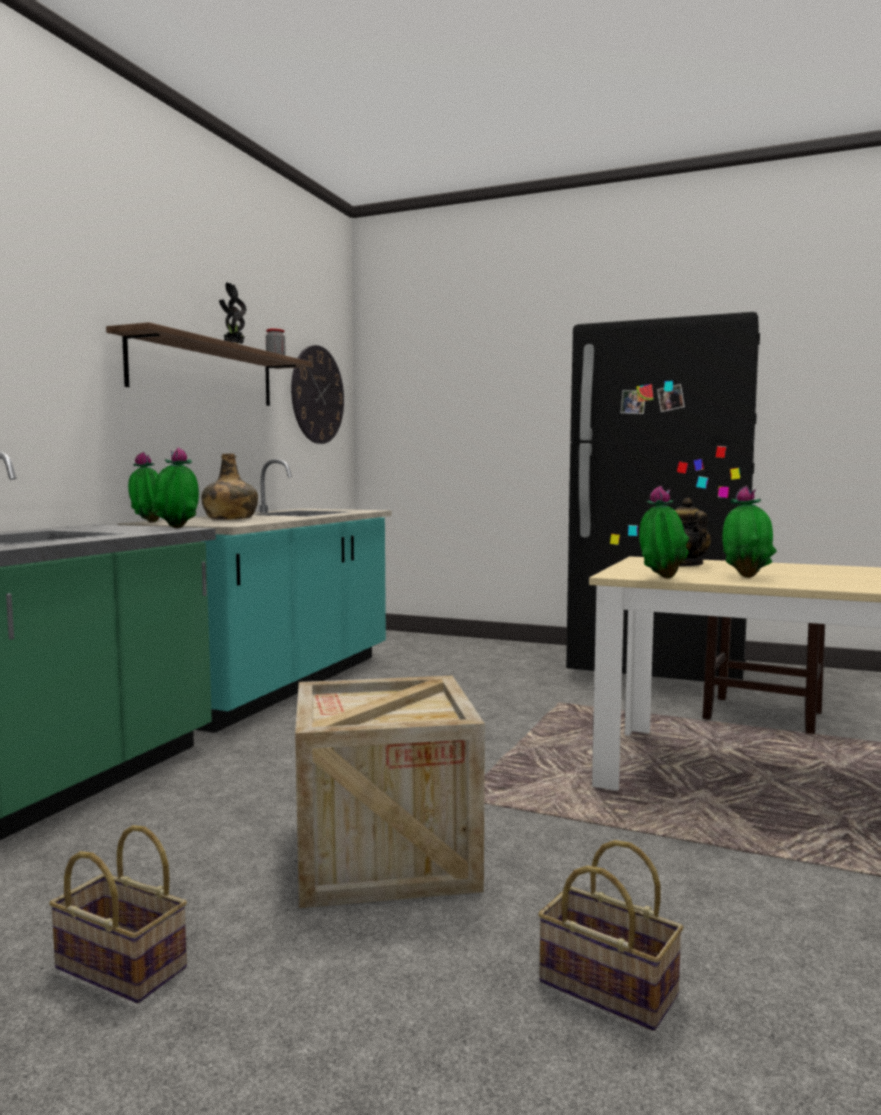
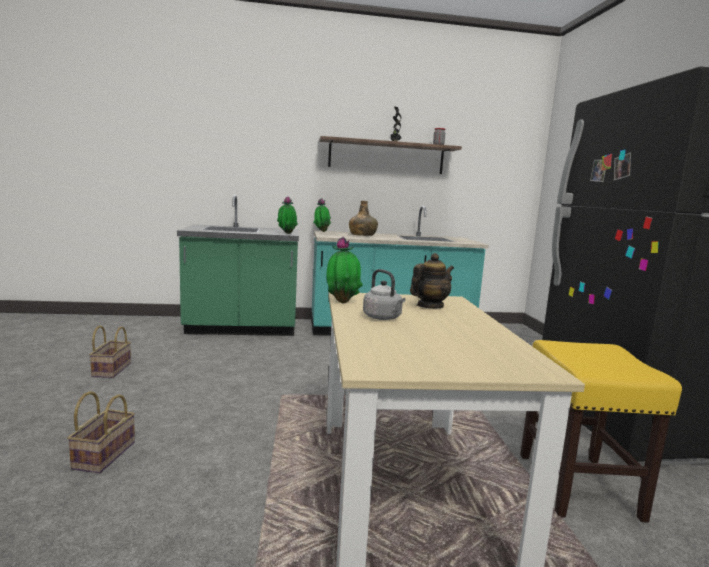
camera: 60 degrees right, 5 degrees up
(317, 395) = (496, 166): wall clock -> none
(384, 855) = (209, 390): crate -> none
(746, 576) = (383, 318): potted plant -> grey kettle

